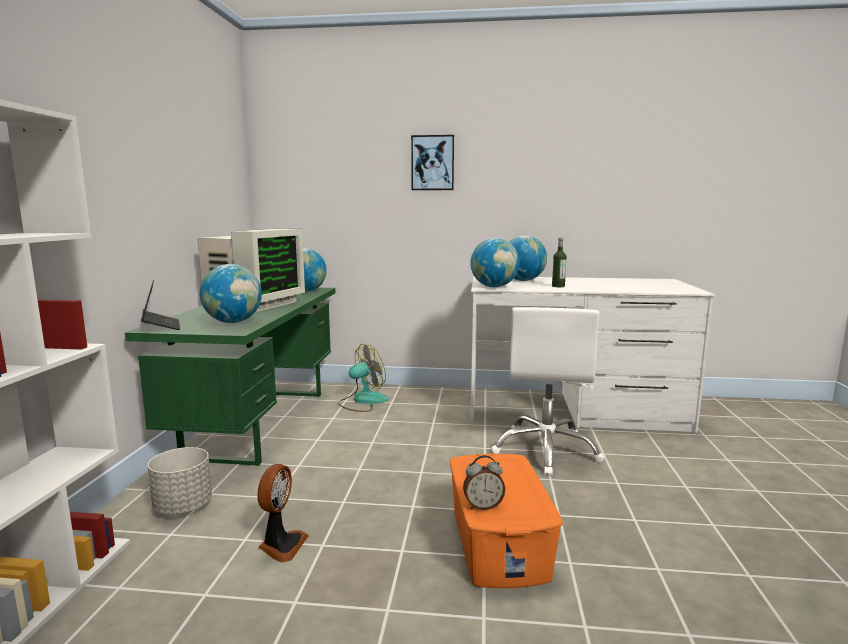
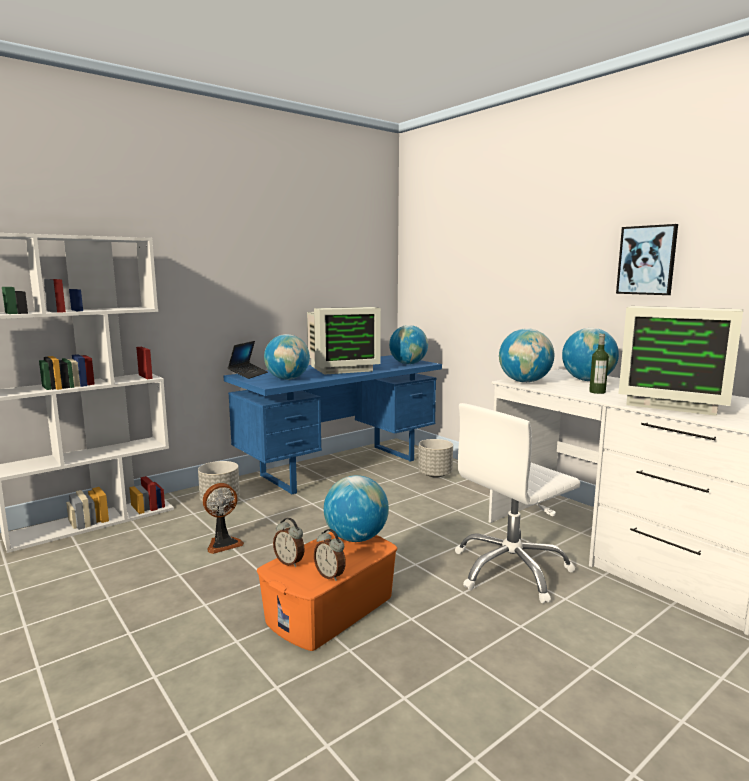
camera: 45 degrees right, 0 degrees up
(260, 422) = (340, 467): green desk -> blue desk
(362, 401) = (435, 474): fan -> grey planter
(432, 163) = (531, 243): picture -> picture (647, 260)
(484, 462) = (356, 538): none -> globe
(535, 498) = (330, 575): none -> alarm clock
(613, 285) = (673, 402): none -> monitor

